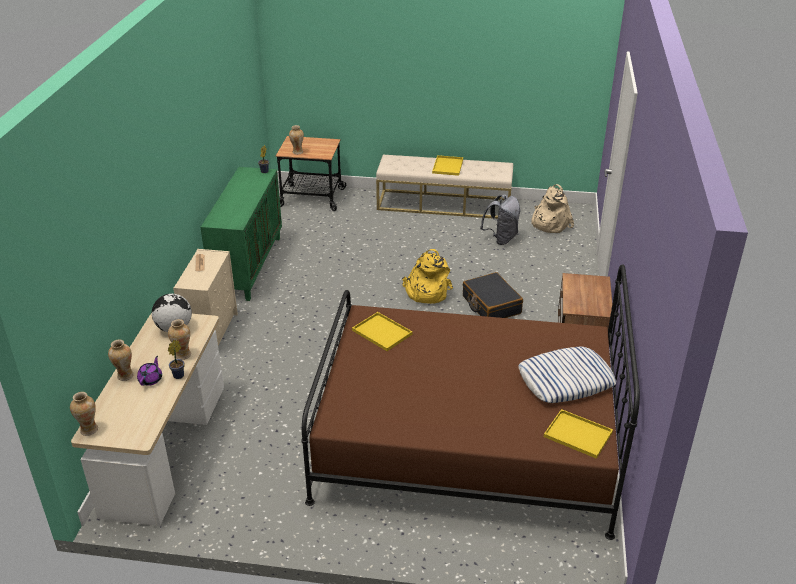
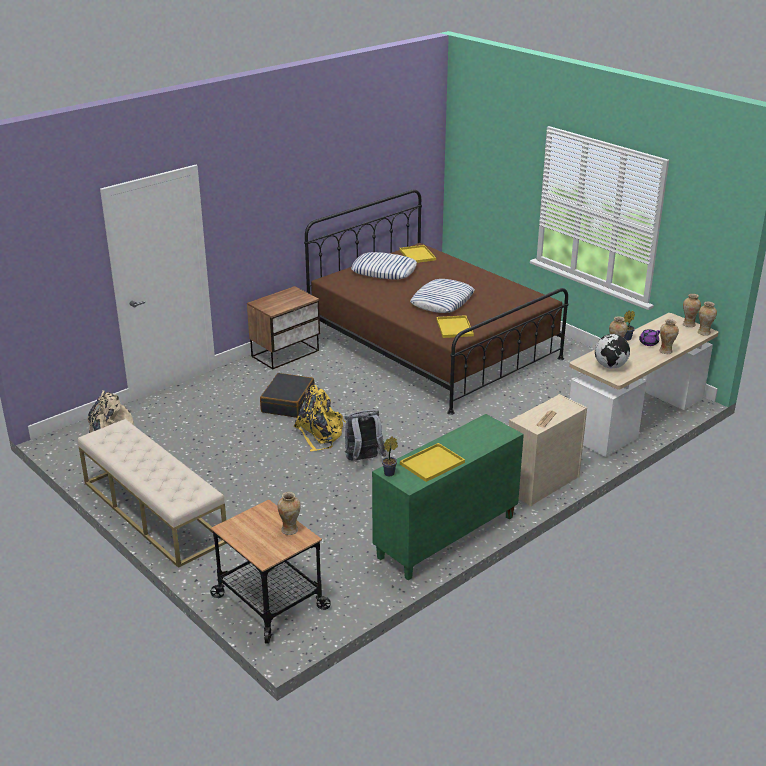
camera: 140 degrees left, 5 degrees down
(114, 436) = (688, 324): none -> vase
(440, 364) = (442, 301): none -> pillow
(447, 166) = (145, 461): yellow tray -> yellow tray (431, 464)
(501, 238) = (177, 448): grey backpack -> grey backpack (363, 460)

